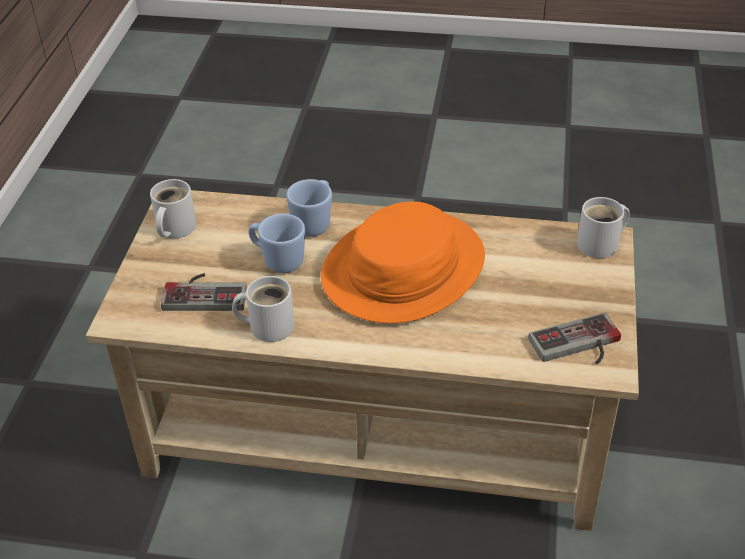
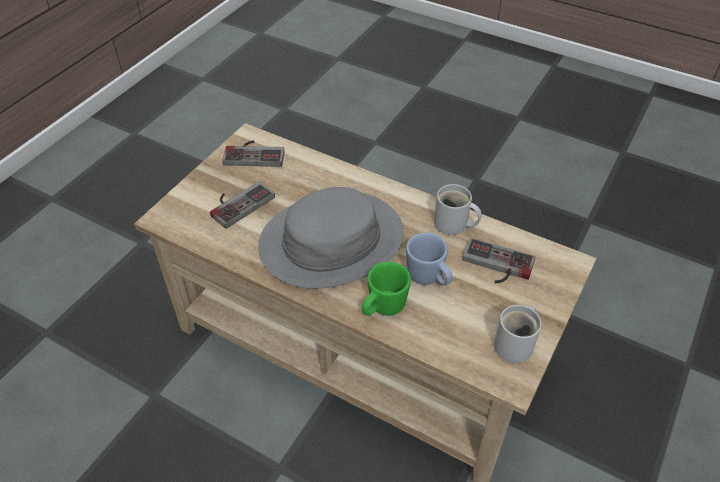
camera: 160 degrees left, 5 degrees up
(315, 223) = (382, 308): blue mug -> green mug
(404, 268) = (331, 240): orange hat -> grey hat
(541, 278) = (238, 202): none -> game controller
(601, 244) = (171, 215): white mug -> none

